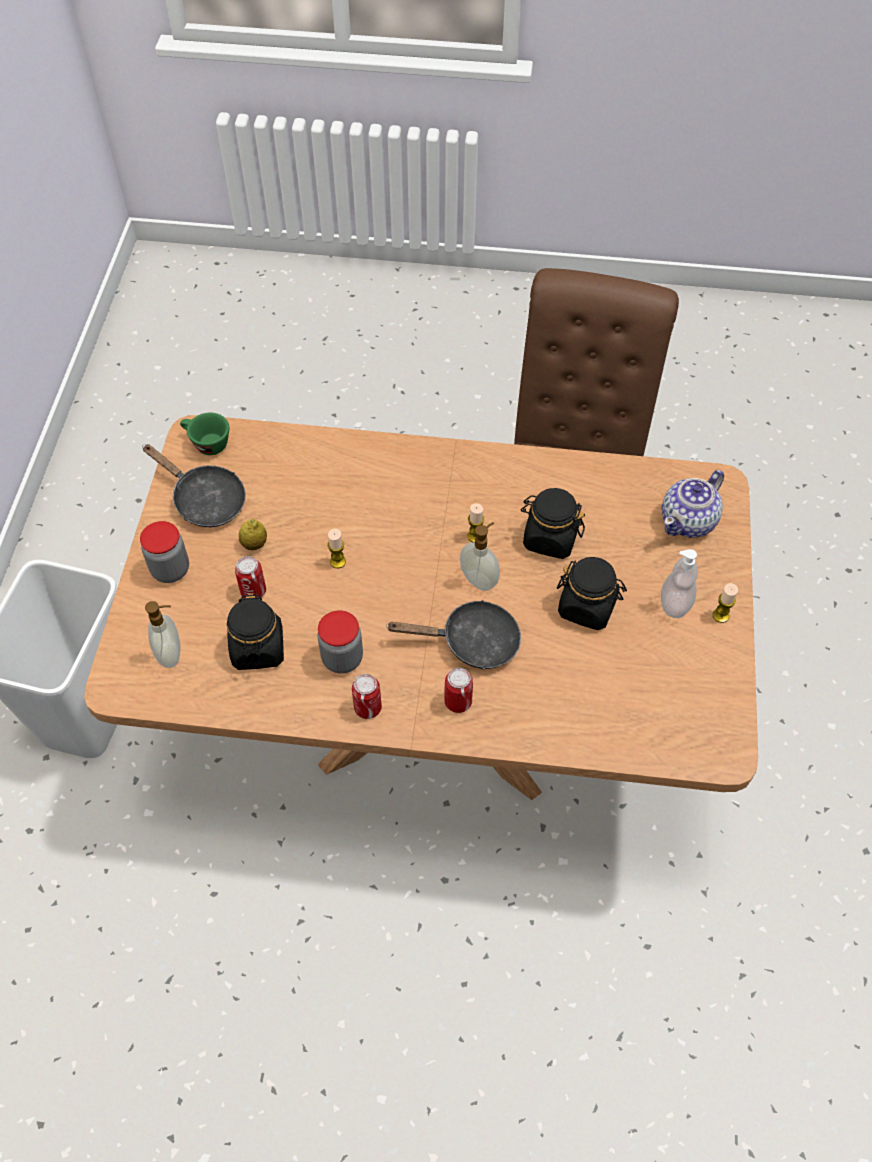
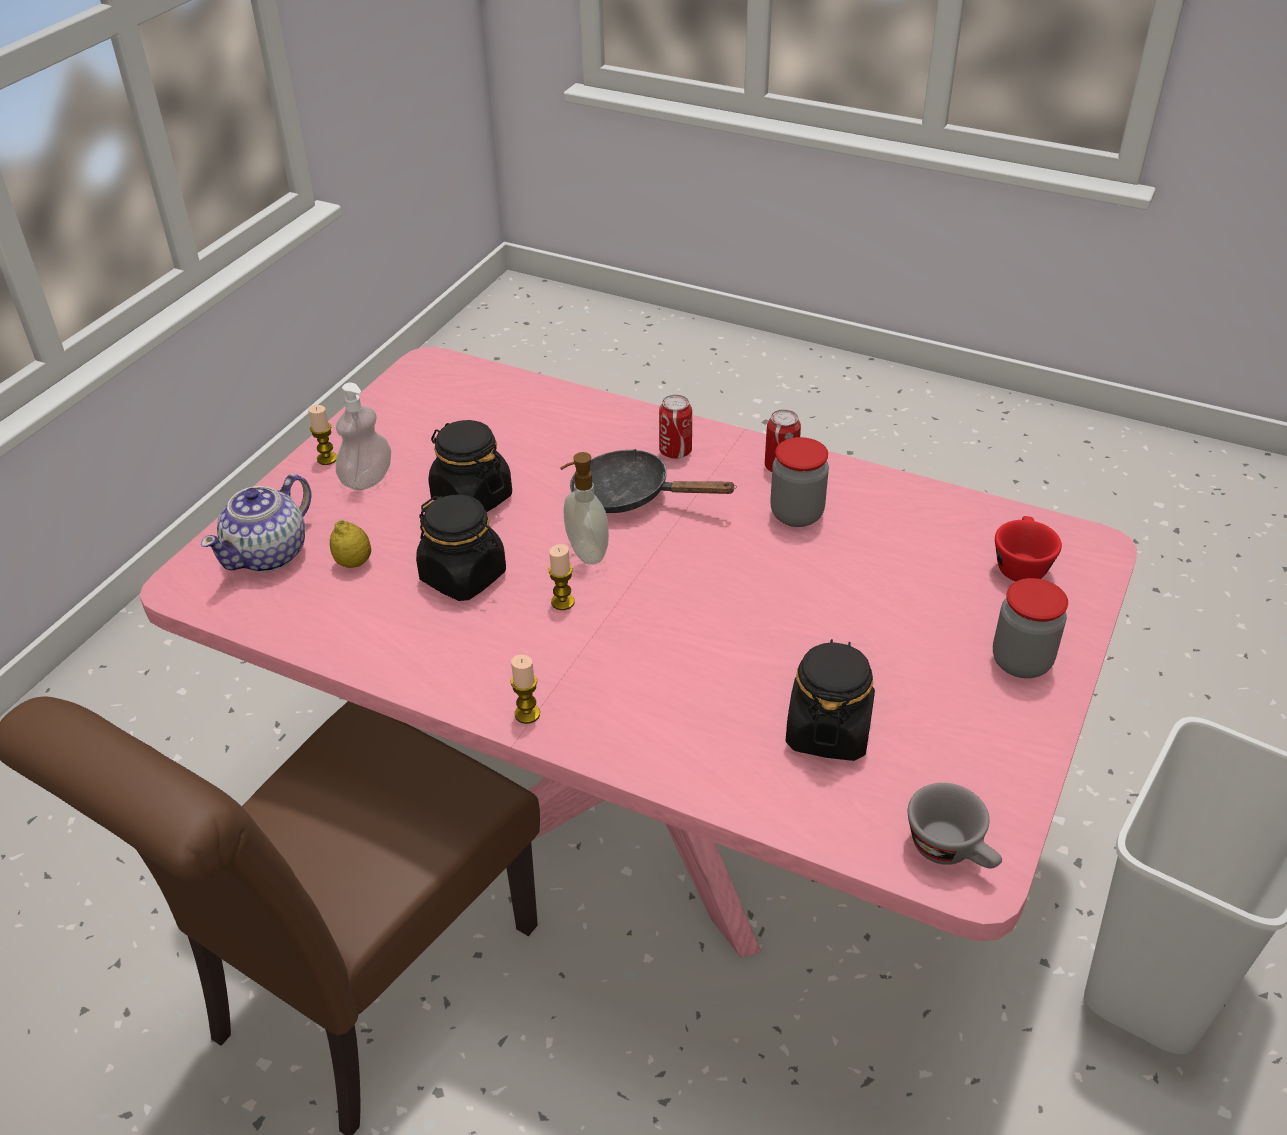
camera: 160 degrees left, 15 degrees down
(171, 654) = (1020, 564): soap dispenser -> red cup
(204, 500) = (962, 751): black frying pan -> none
(206, 443) = (952, 851): green cup -> grey cup
(253, 591) = (899, 608): can -> none
(254, 544) = (888, 666): lemon -> lemon (353, 563)
(258, 649) = (902, 545): black jar -> black jar (828, 731)
(338, 561) = (769, 616): candle -> candle (527, 714)
(435, 719) = (649, 826): brown dining table -> pink dining table
(689, 521) = (269, 554): teapot -> teapot turned 150 degrees clockwise

